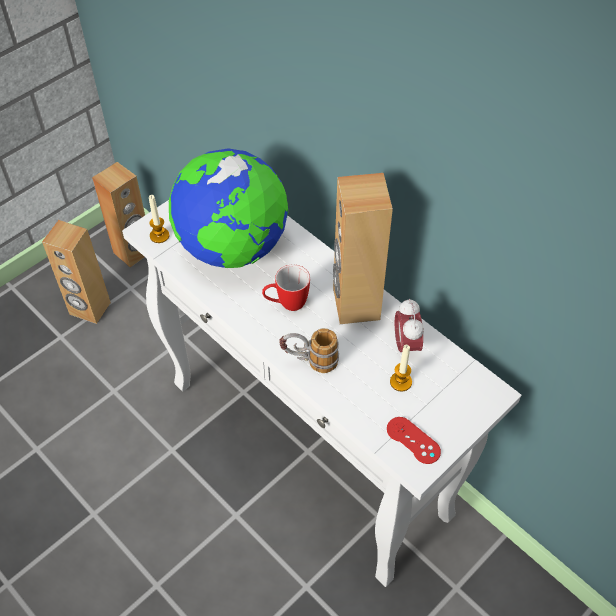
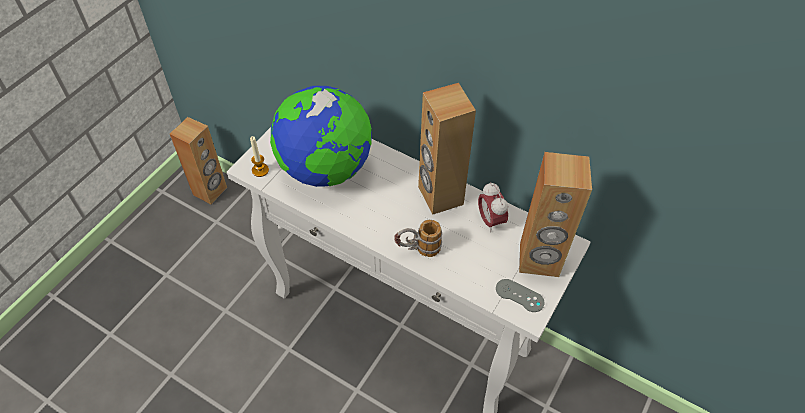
camera: 15 degrees left, 0 degrees up
(89, 309) = (185, 246): brown speaker -> brown speaker (539, 260)
(286, 304) = (384, 206): mug -> none
(400, 382) = (495, 251): candle -> none
(413, 440) = (519, 295): red game controller -> grey game controller

